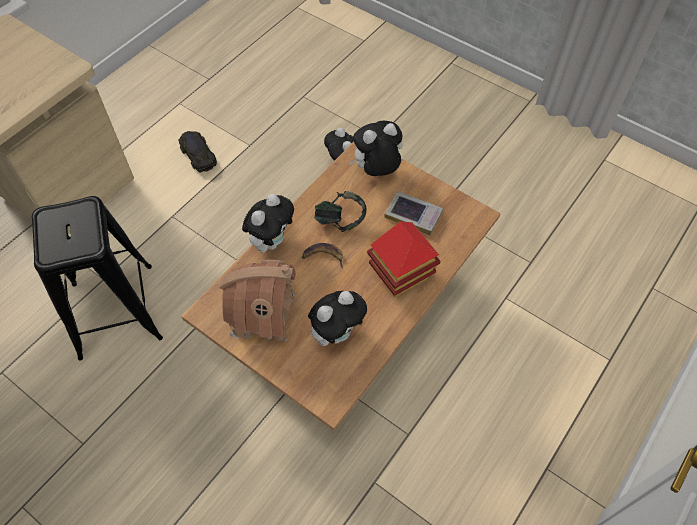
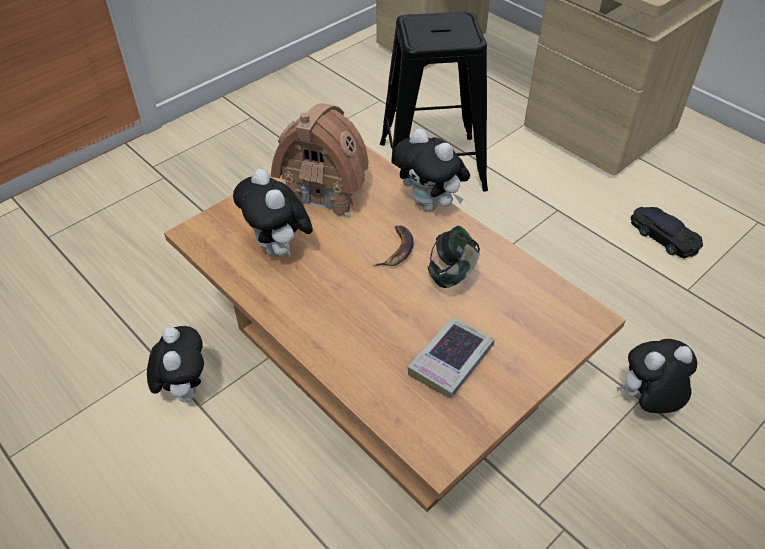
camera: 100 degrees right, 10 degrees down
(198, 154) = (663, 236): black toy car -> black toy car turned 105 degrees counterclockwise
(376, 171) = (545, 329): plush toy -> plush toy (184, 388)
(401, 275) = (345, 326): toy house -> none

